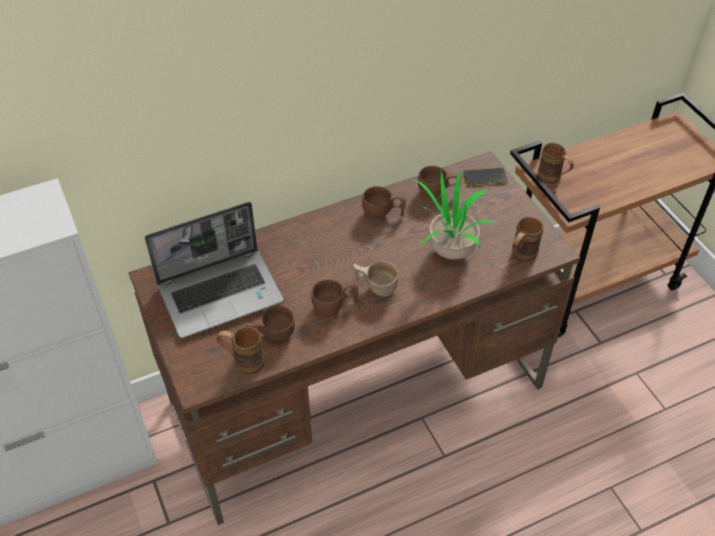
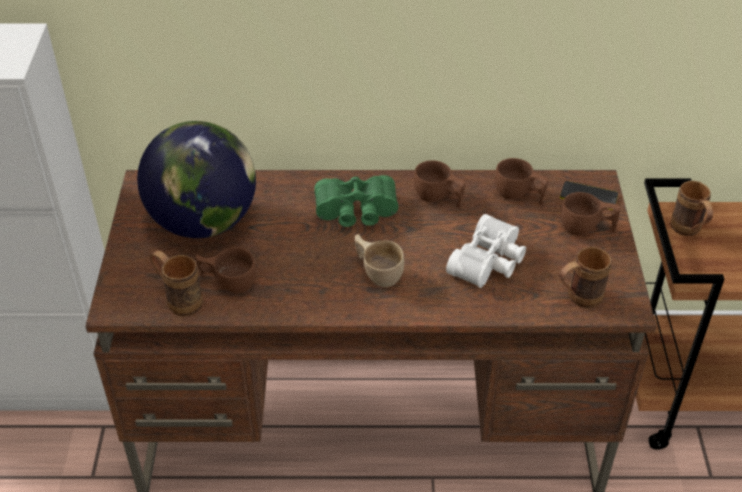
camera: 25 degrees right, 5 degrees down
(221, 293) = (204, 222): laptop -> globe
(331, 245) = (356, 212): none -> green binoculars
(335, 306) = (317, 278): brown cup -> brown cup (586, 229)
(448, 250) = (490, 262): potted plant -> white binoculars

